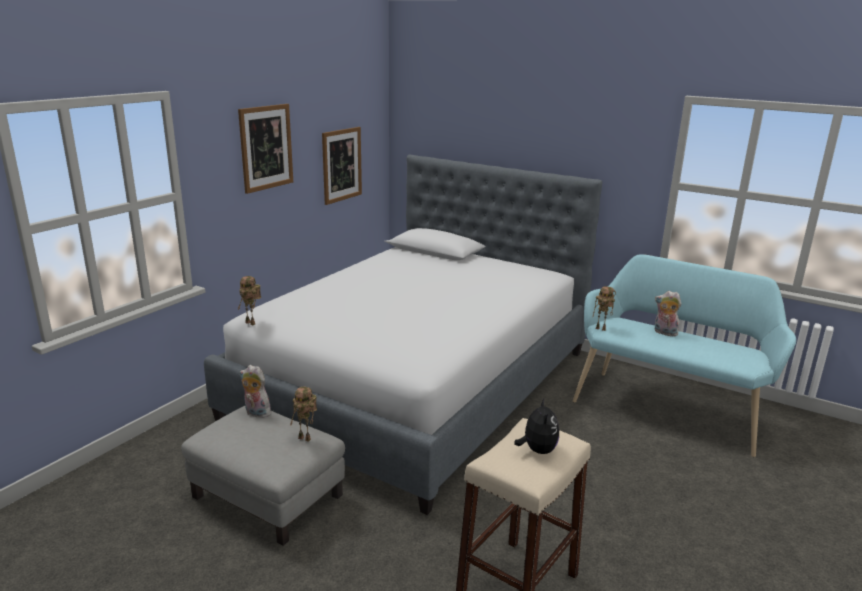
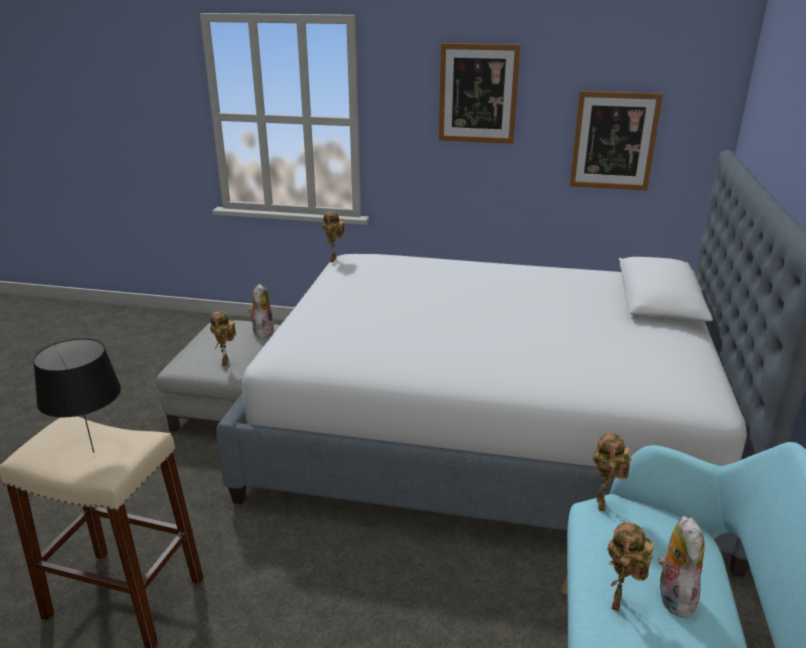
camera: 70 degrees right, 5 degrees up
(537, 450) = (94, 452): plush toy -> black table lamp
(670, 343) = (619, 604): none -> toy robot

